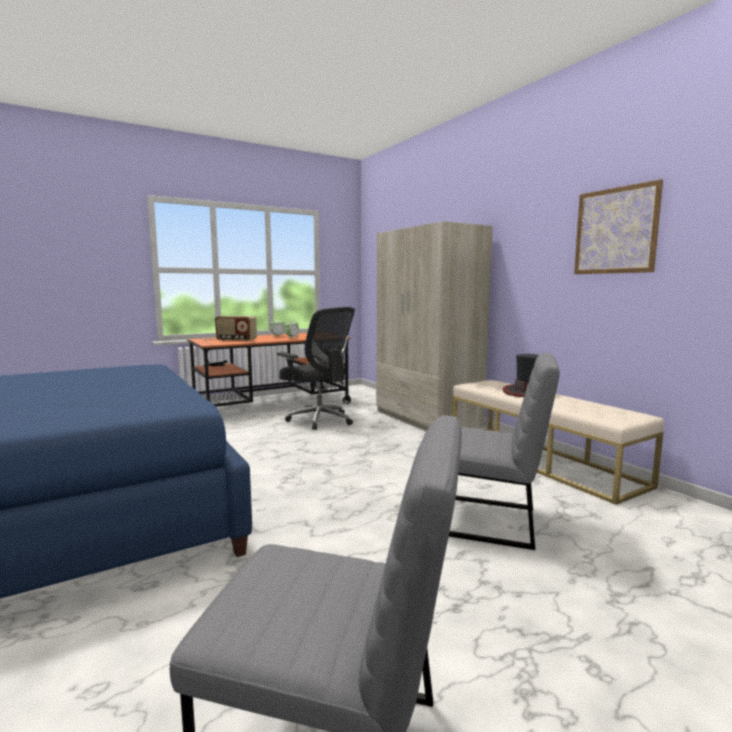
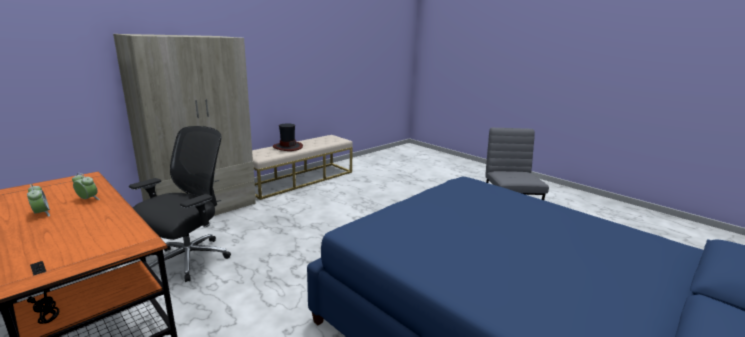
camera: 105 degrees left, 10 degrees up
(236, 341) = (103, 232): radio -> none
(485, 521) = (381, 194): grey chair -> none
(615, 230) = (301, 49): picture -> none

